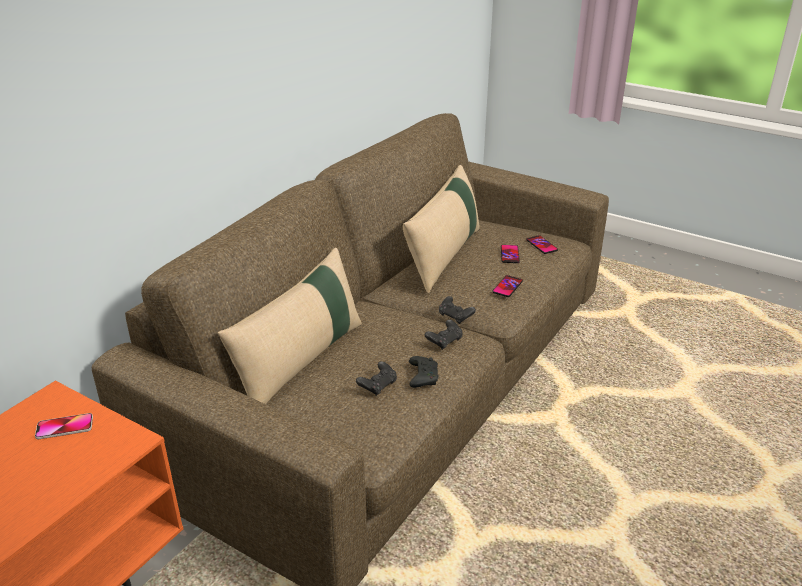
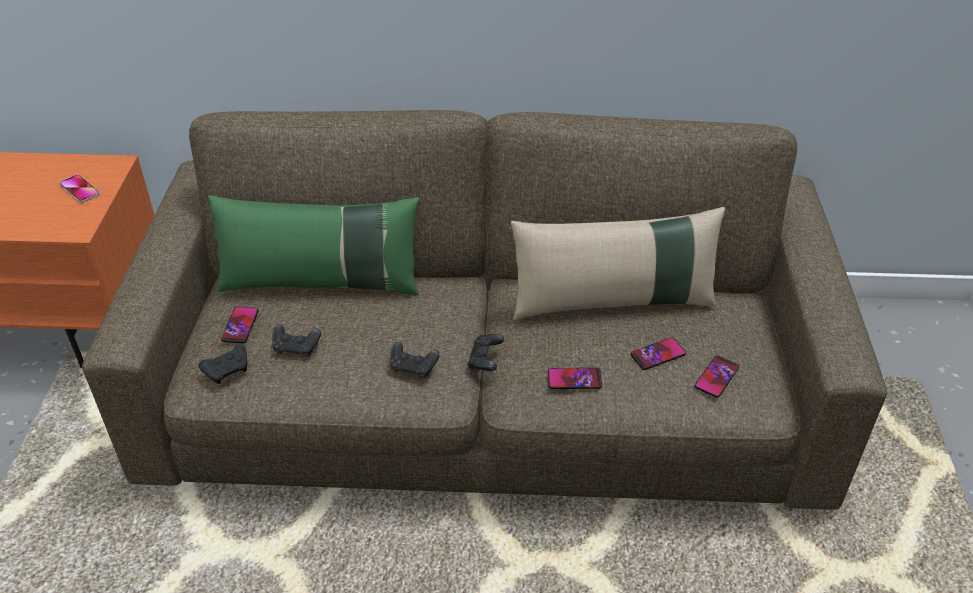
camera: 60 degrees right, 10 degrees up
(300, 361) = (322, 282): beige pillow -> green pillow
(320, 409) = (240, 325): none -> phone
(422, 377) = (332, 375): black game controller -> black game controller (228, 369)

